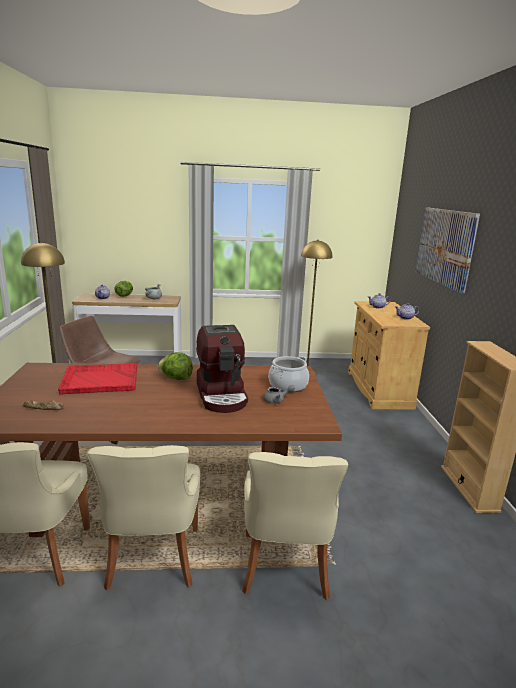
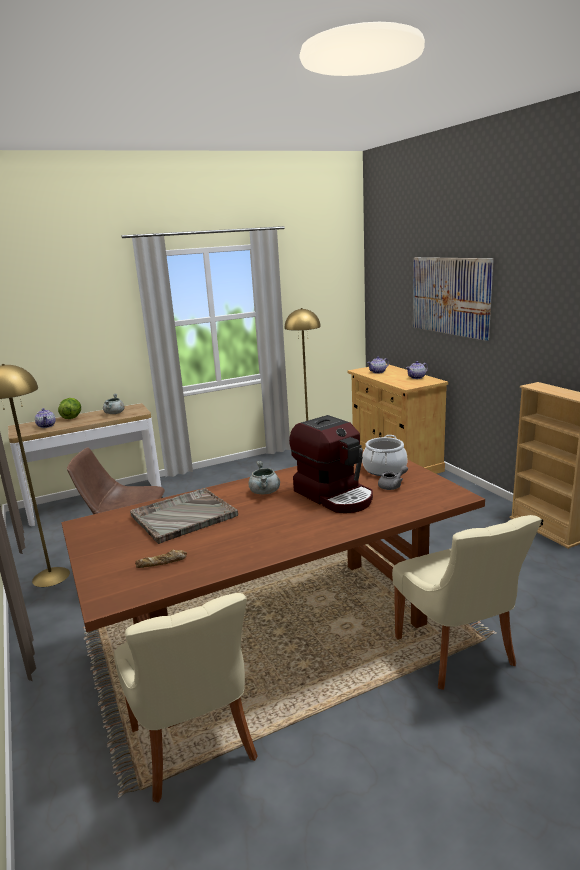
camera: 20 degrees left, 0 degrees up
(99, 380) = (183, 516): red tray -> grey tray
(152, 560) = (327, 696): beige chair -> none
(176, 378) = (265, 492): lettuce -> grey cooking pot

